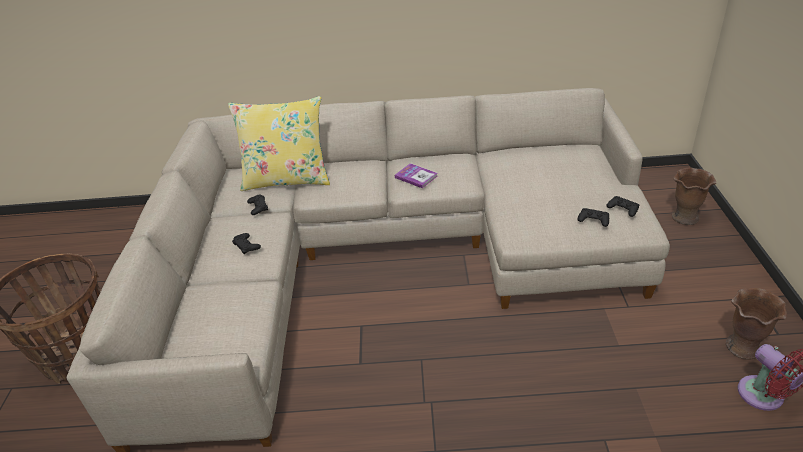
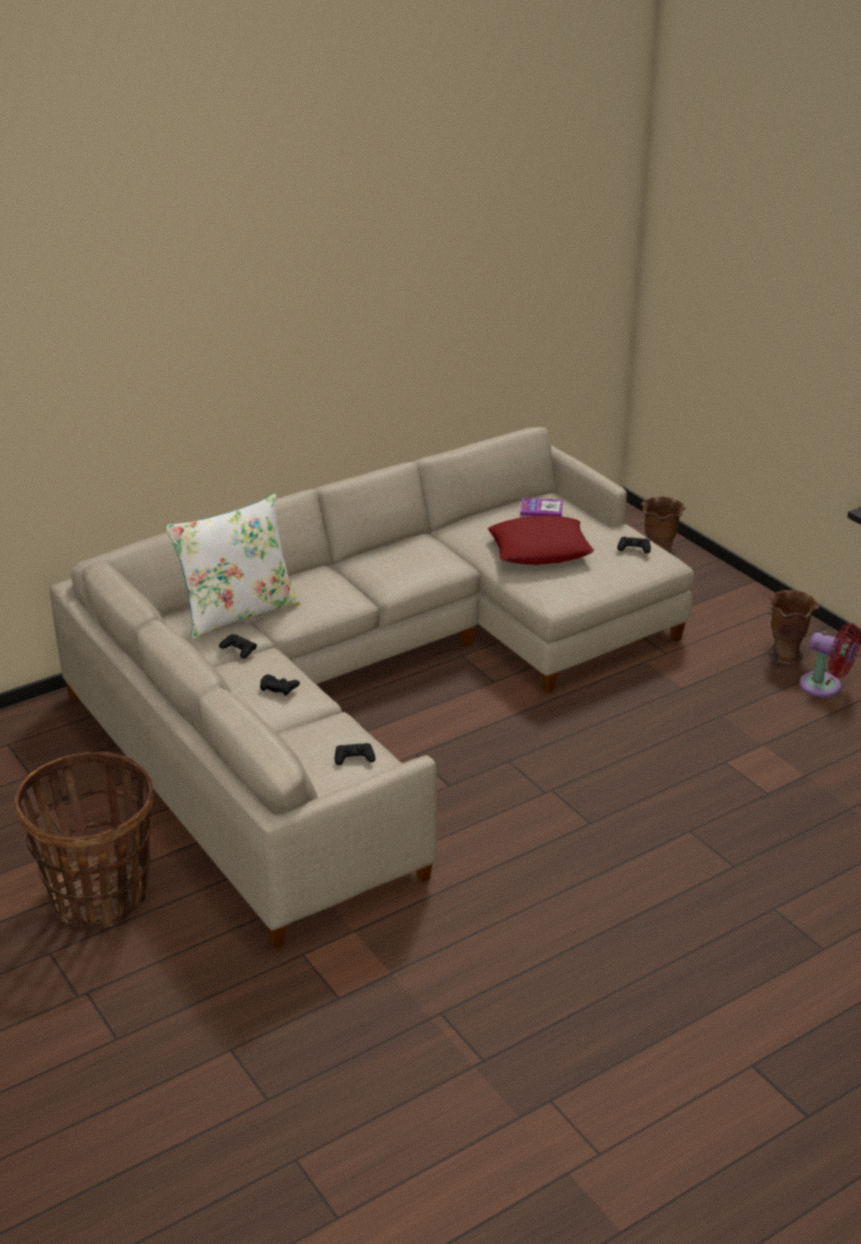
camera: 35 degrees left, 5 degrees down
(287, 179) = (237, 613): yellow pillow -> white pillow
(416, 177) = (394, 571): book -> book (541, 509)
(540, 188) = (540, 549): none -> red pillow
(593, 220) = (615, 565): black game controller -> black game controller (354, 757)

